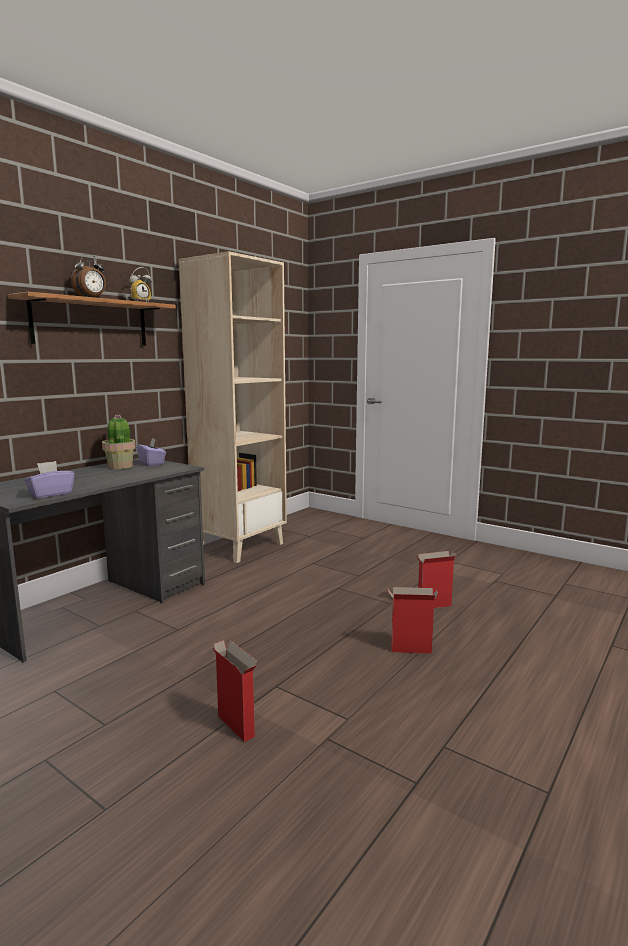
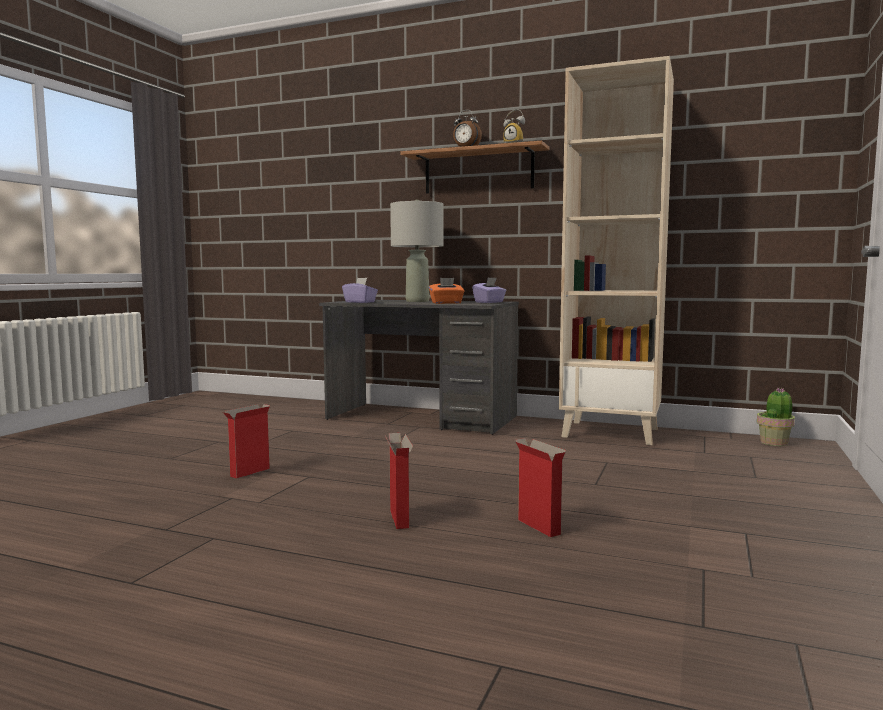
camera: 75 degrees right, 5 degrees down
(79, 477) = (418, 301): none -> grey table lamp
(120, 466) = (466, 301): potted plant -> potted plant (774, 443)
(140, 473) = (446, 303): none -> orange tissue box

